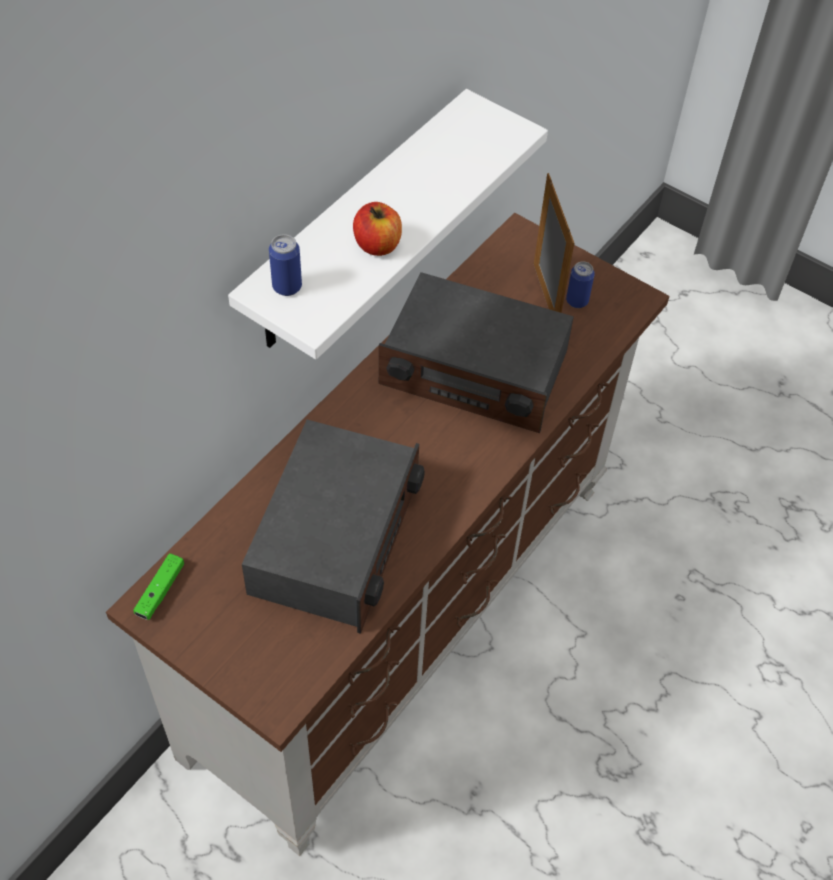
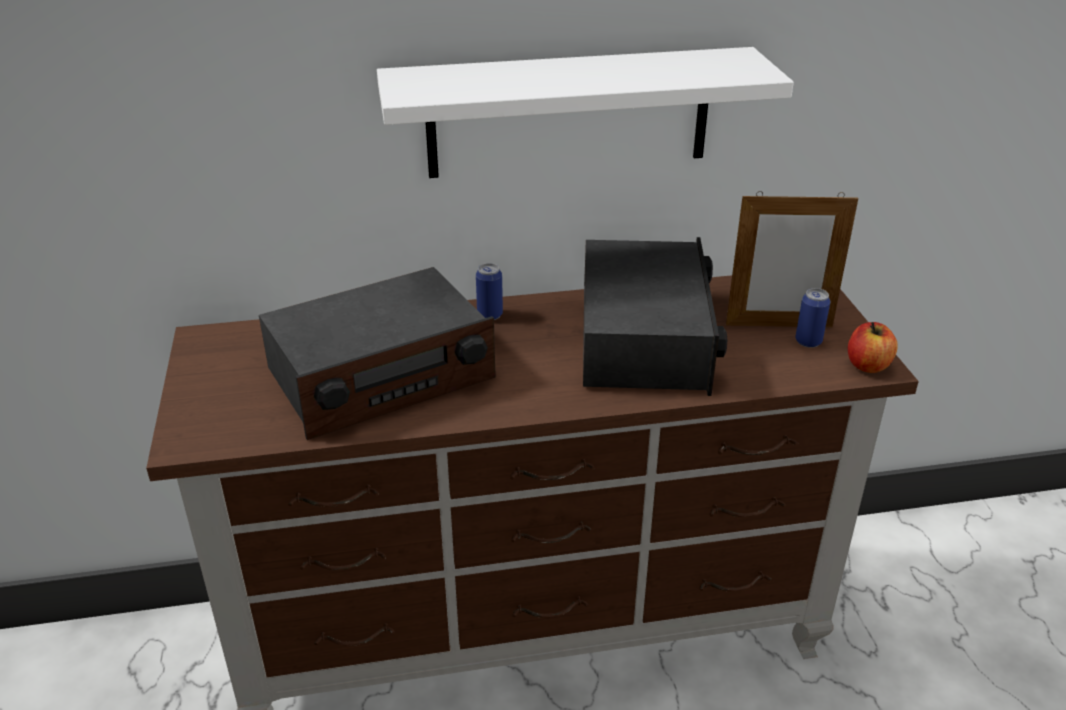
camera: 45 degrees right, 20 degrees down
(160, 591) = (222, 335): green game controller -> none
(287, 287) = (422, 77): can -> can (490, 315)
(377, 245) = (529, 83): apple -> apple (868, 365)
(474, 370) = (645, 338): radio -> radio turned 150 degrees counterclockwise
(545, 297) = (778, 325): picture frame -> picture frame turned 60 degrees clockwise

